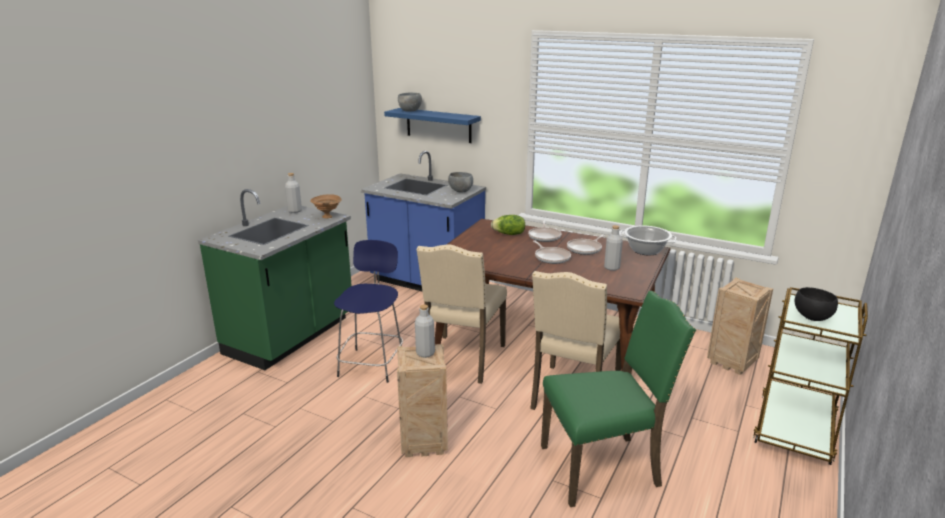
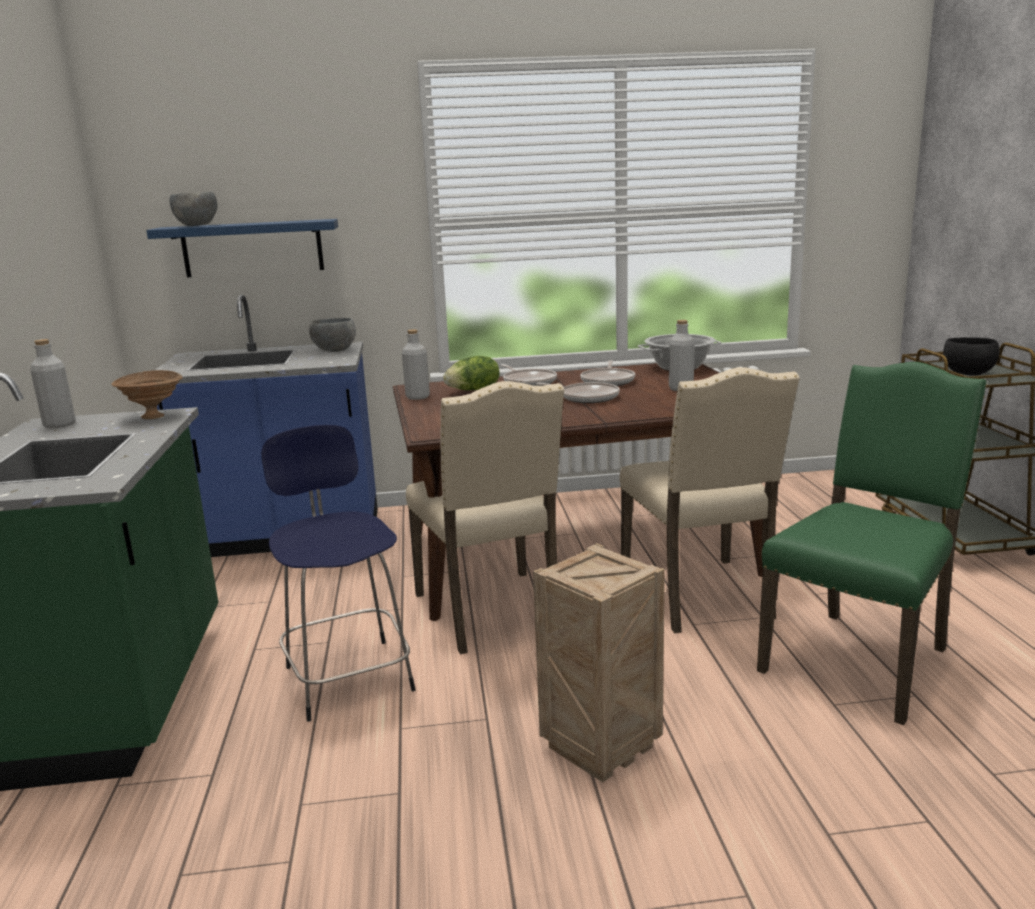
camera: 35 degrees left, 5 degrees down
(425, 353) = (595, 563): grey bottle -> grey bottle (417, 397)
(733, 363) = (803, 498): crate -> none

